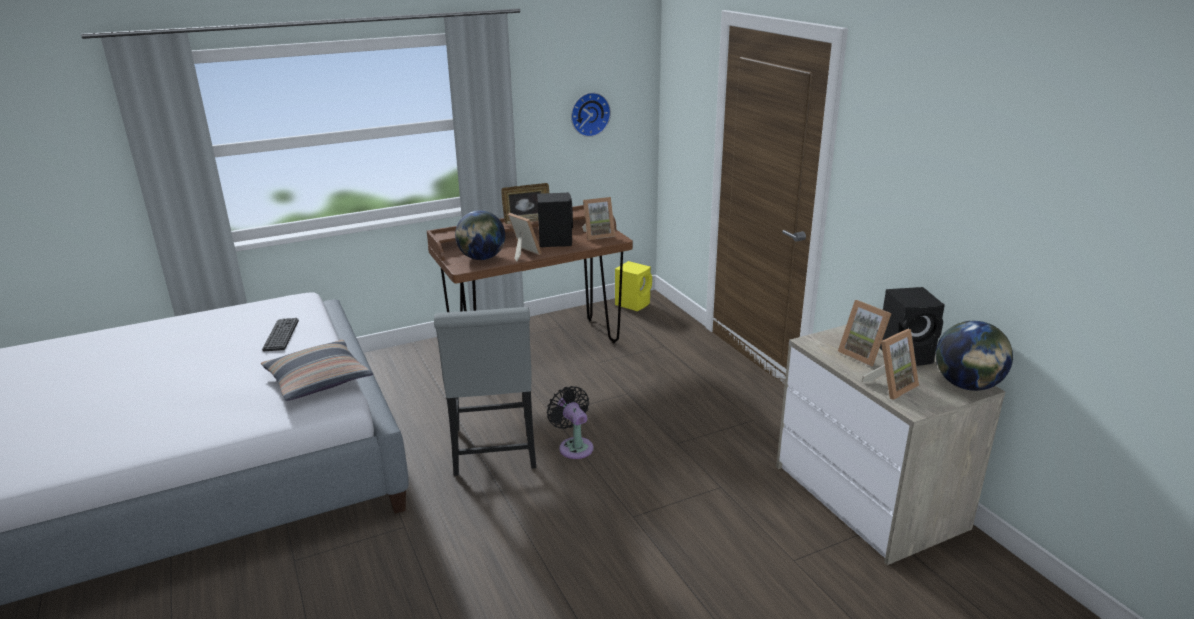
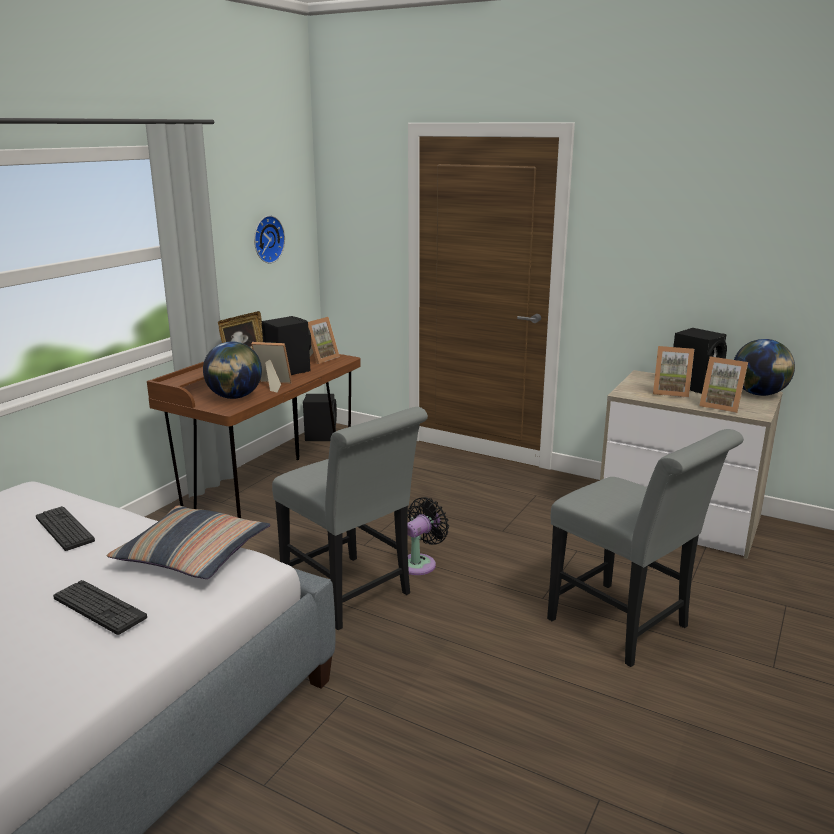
camera: 35 degrees left, 5 degrees down
(226, 397) = (99, 607): none -> keyboard
(574, 446) = (420, 563): black fan -> black fan turned 105 degrees clockwise
(633, 303) = (321, 436): yellow speaker -> black speaker
(670, 573) = (626, 627): none -> grey chair
(890, 386) = (721, 406): picture frame -> picture frame turned 105 degrees clockwise

